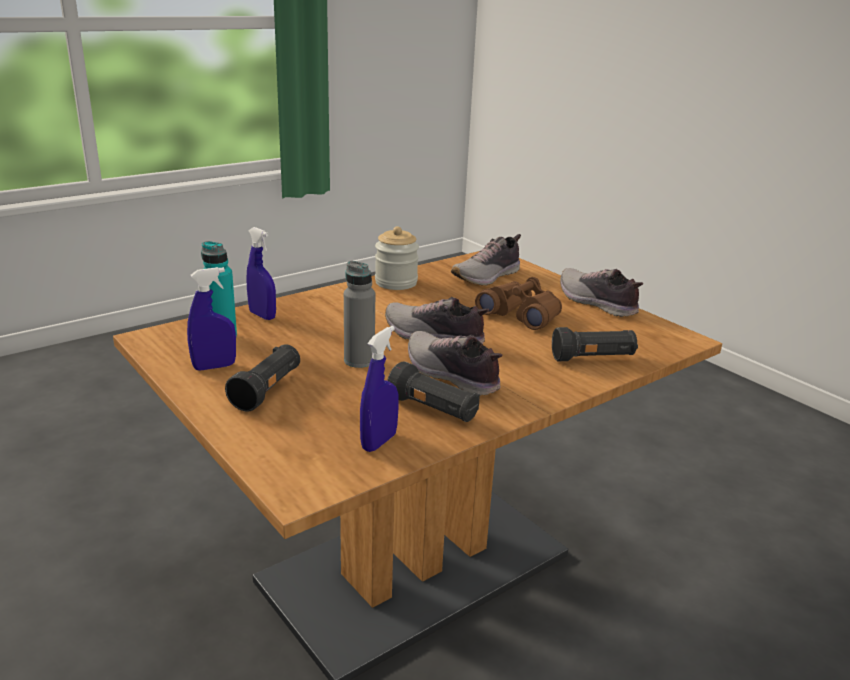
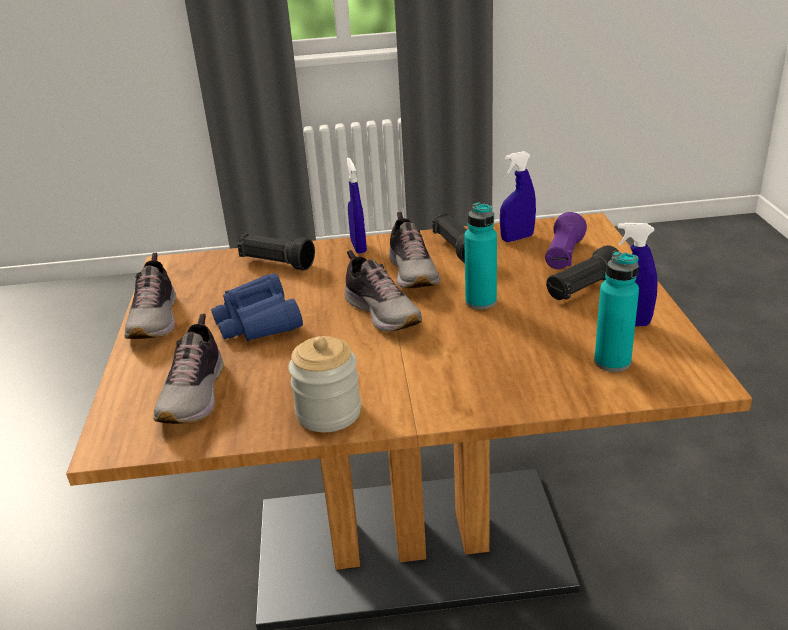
camera: 145 degrees left, 5 degrees up
(262, 315) = (551, 388): blue spray bottle -> blue spray bottle (358, 247)
(306, 427) = (563, 256): none -> purple flashlight
(359, 360) = (481, 302): grey bottle -> turquoise bottle
(487, 276) = (195, 394): shoe -> shoe turned 105 degrees clockwise
(521, 314) = (258, 321): brown binoculars -> blue binoculars

